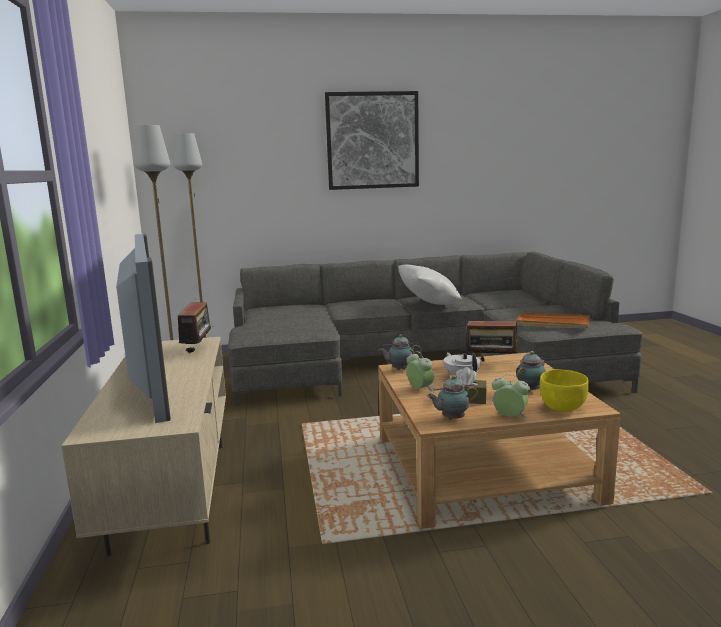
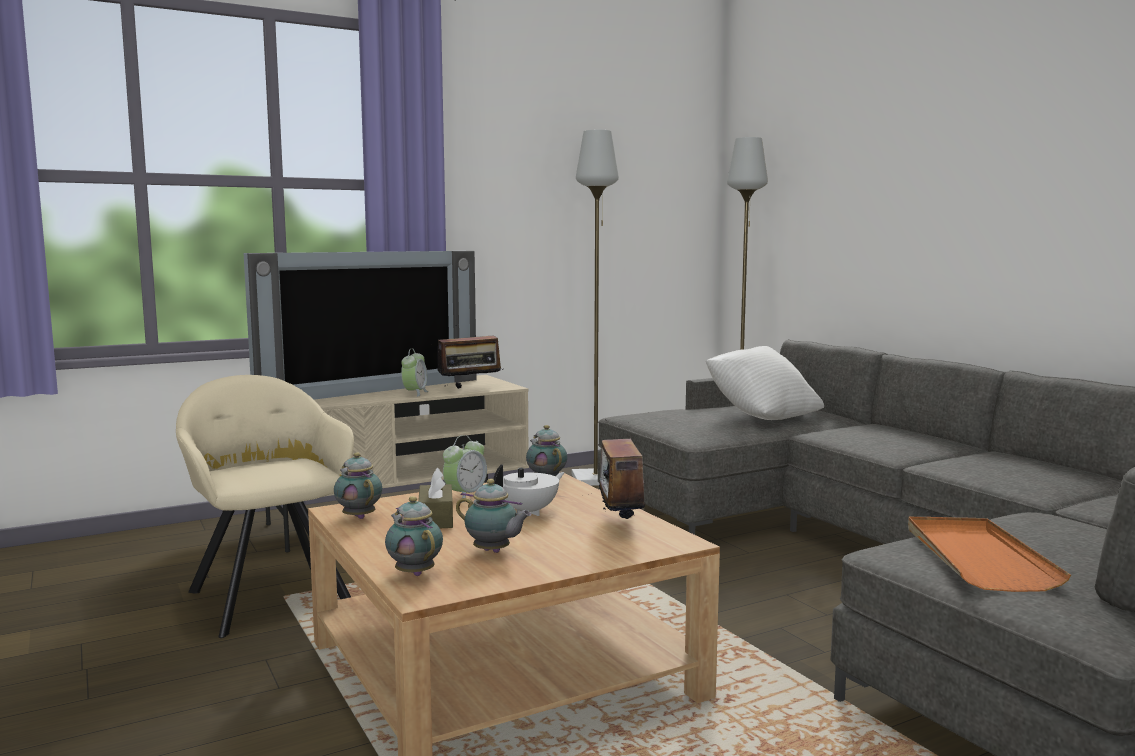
camera: 70 degrees right, 5 degrees down
(311, 551) = (270, 594): none -> beige armchair
(372, 140) = (1019, 125): picture -> none
(428, 304) = (965, 466): white pillow -> white pillow (762, 416)
(509, 417) = (368, 543): alarm clock -> alarm clock (415, 393)
(562, 408) = (414, 572): yellow bowl -> teapot

